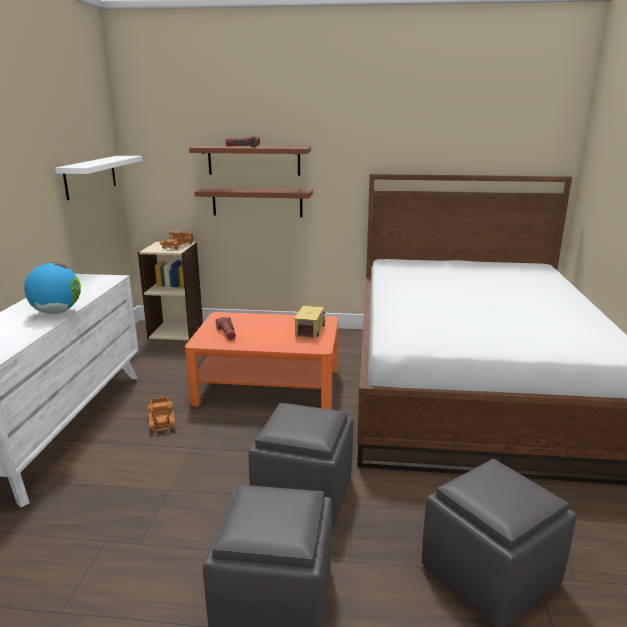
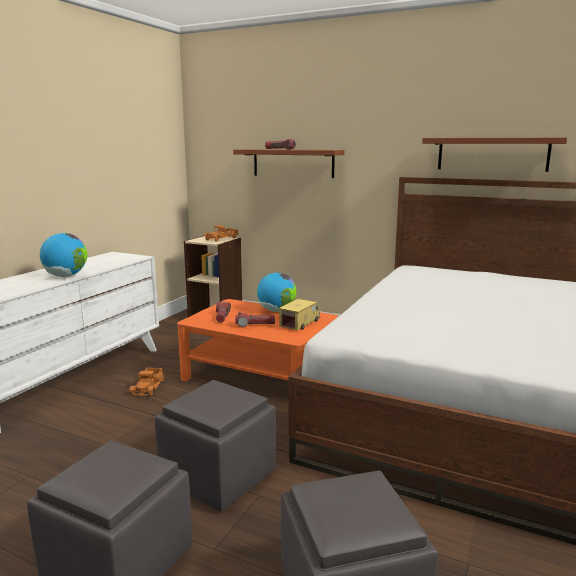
camera: 20 degrees right, 5 degrees down
(90, 176) = (148, 172): white shelf -> none
(257, 202) = (294, 202): brown shelf -> brown shelf (492, 154)
(268, 338) = (255, 325): none -> flashlight
(275, 319) = (276, 311): none -> globe

